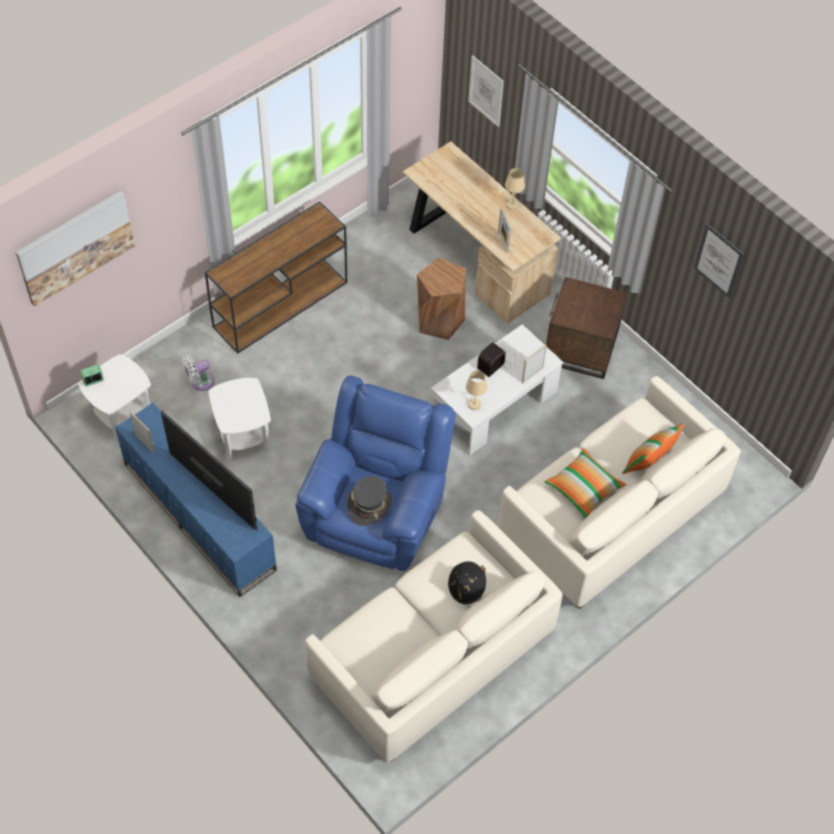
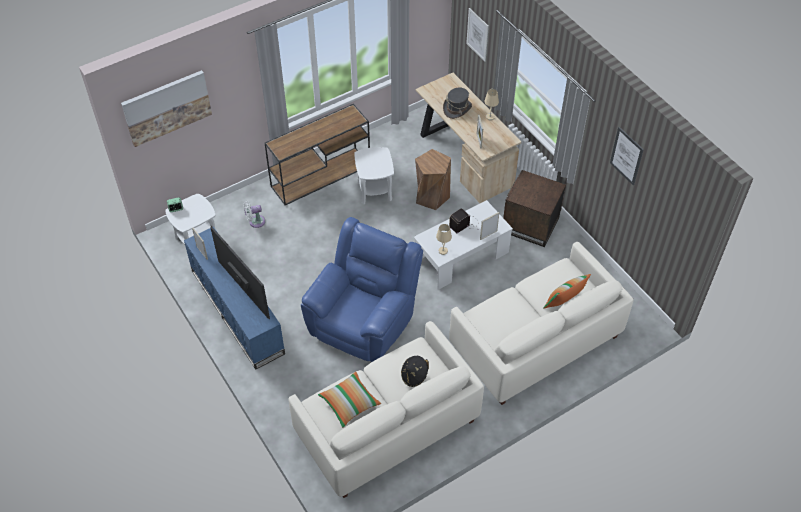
camera: 10 degrees right, 5 degrees down
(244, 438) = (278, 262): white side table -> white side table (375, 190)
(369, 505) = (354, 311): grey hat -> grey hat (457, 108)
(583, 489) = (512, 316): pillow -> pillow (349, 403)

